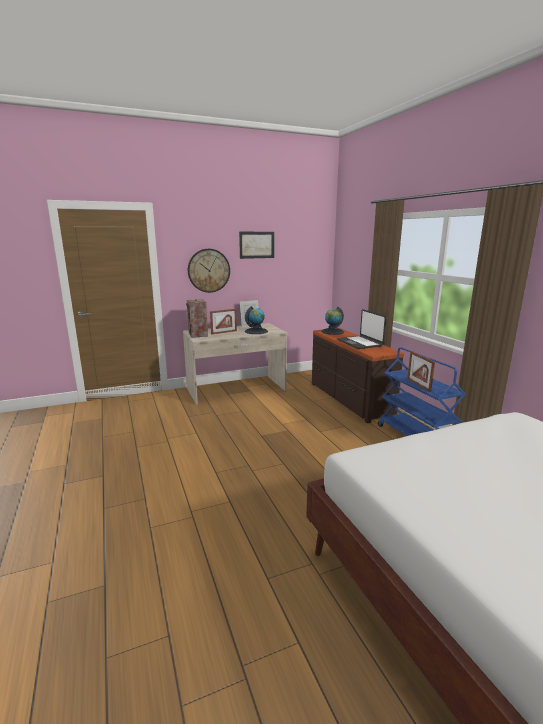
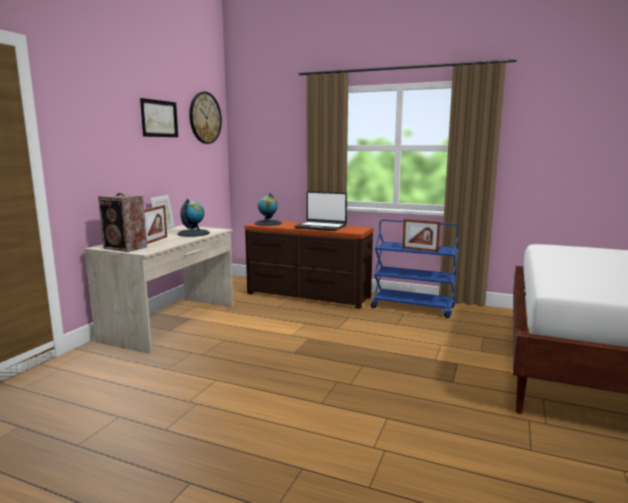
camera: 45 degrees left, 5 degrees down
(209, 270) = (108, 153): wall clock -> wall clock (205, 118)

